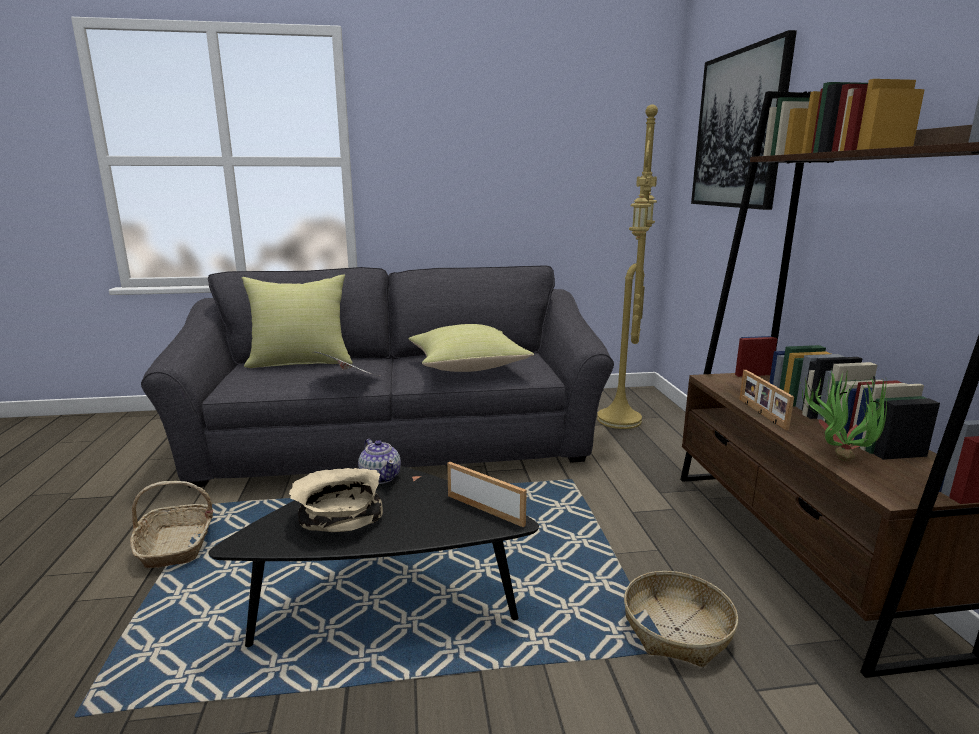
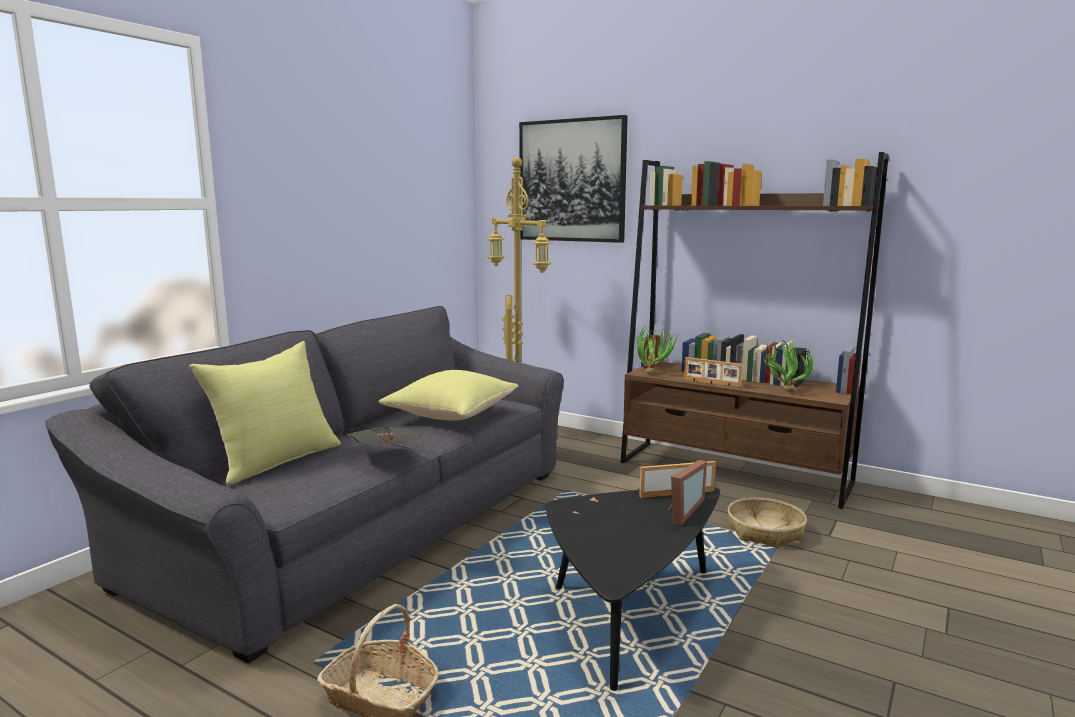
camera: 50 degrees left, 5 degrees down
(337, 519) = (623, 540): beige bowl -> none
(380, 477) = (573, 509): teapot -> none
(443, 525) = (680, 510): none -> picture frame
(725, 383) = (653, 373): none -> potted plant

